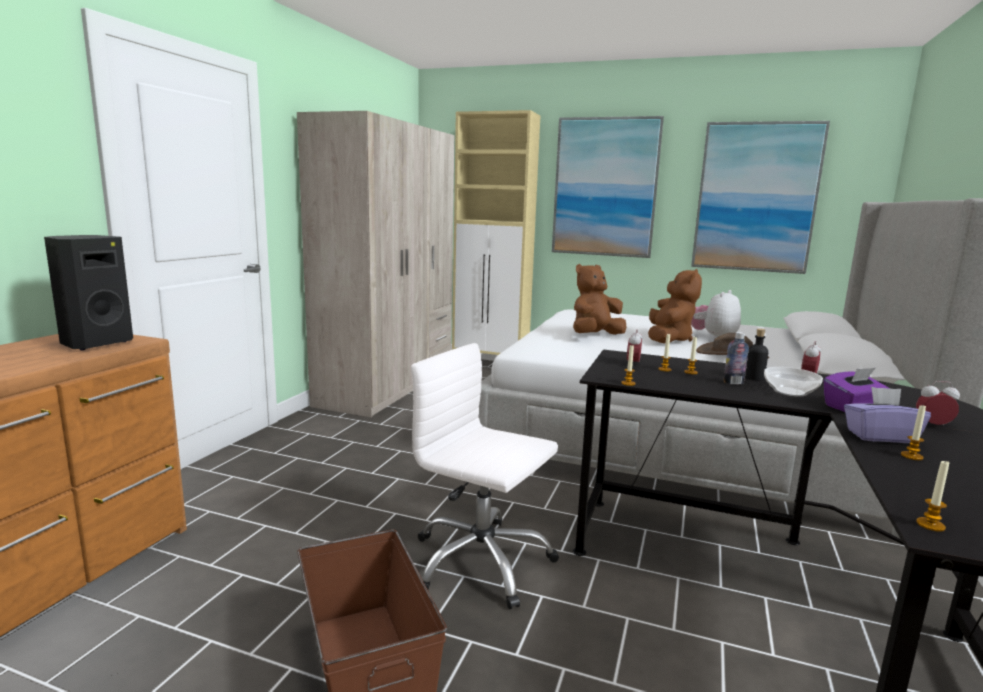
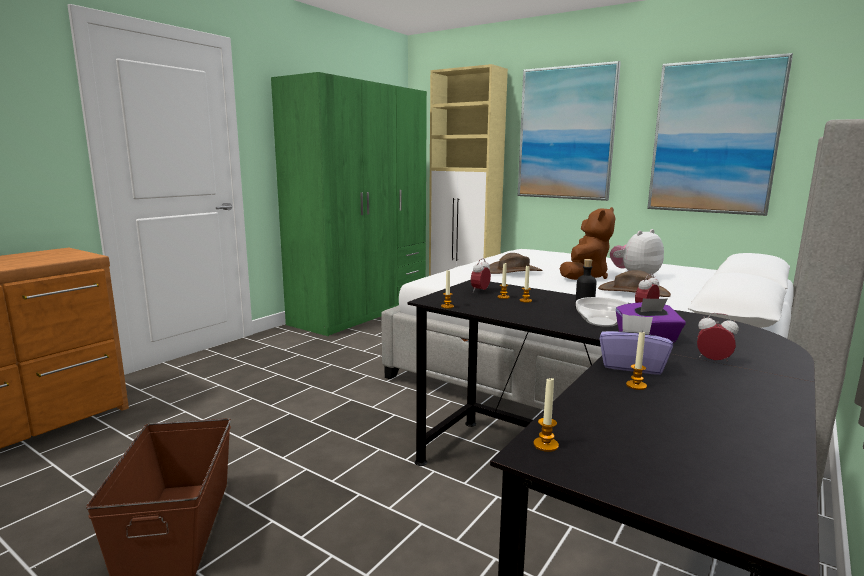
camera: 15 degrees right, 0 degrees up
(95, 343) = (54, 257): black speaker -> none
(388, 385) = (361, 312): beige wardrobe -> green wardrobe
(480, 562) = (328, 459): white office chair -> none
(595, 336) = (513, 271): brown plush toy -> brown hat
(733, 383) = (554, 311): bottle -> none

